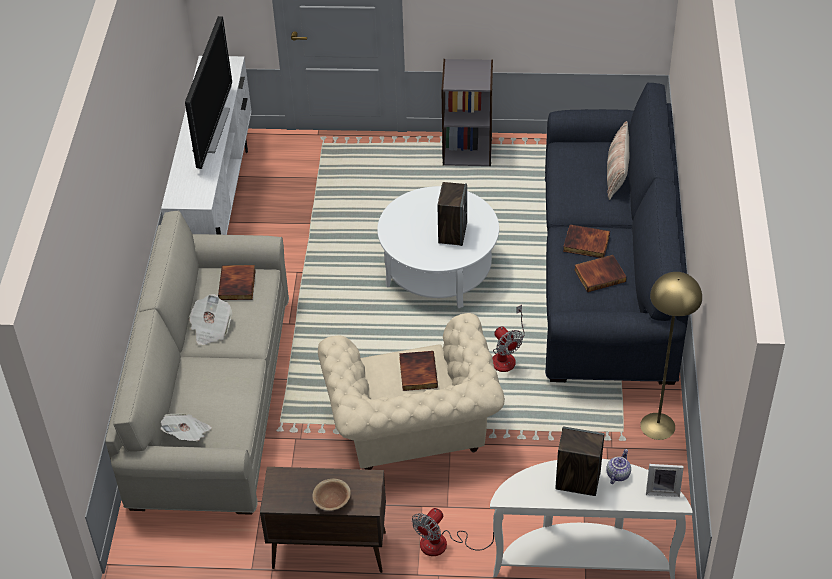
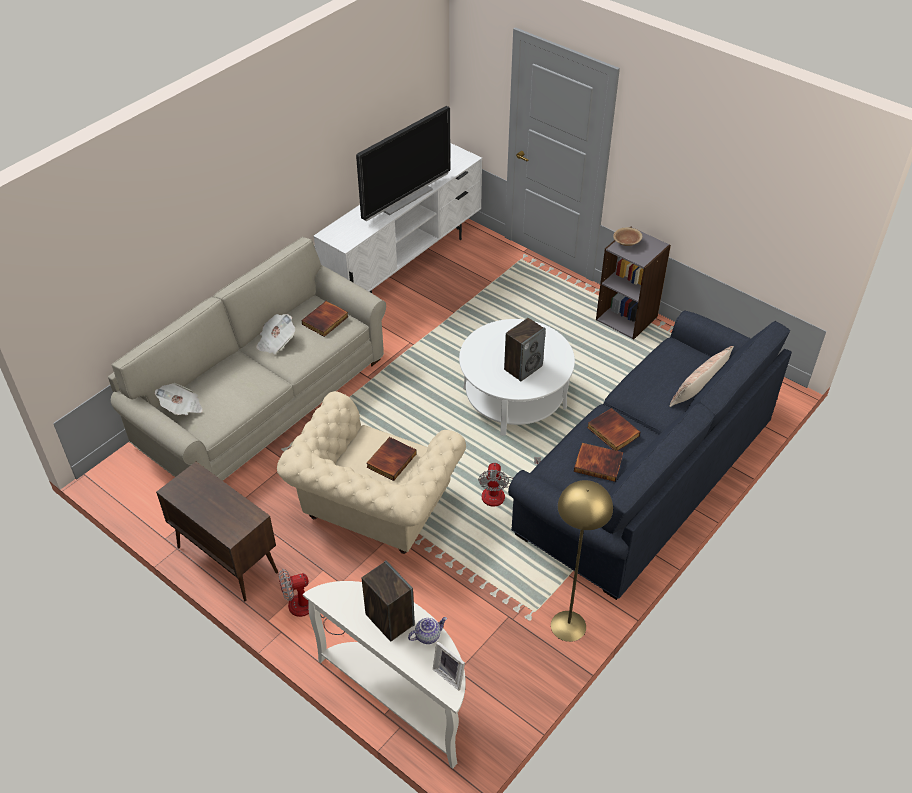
camera: 35 degrees right, 0 degrees up
(332, 501) = (210, 515): brown bowl -> brown bowl (626, 242)

